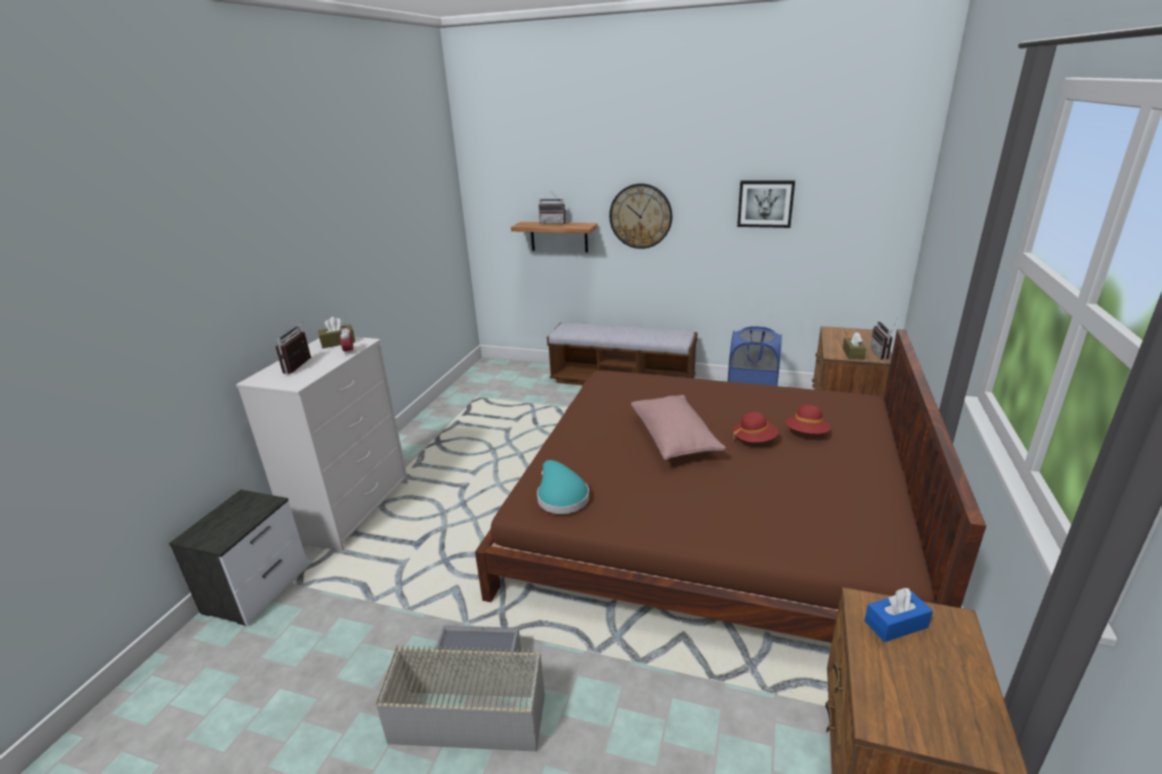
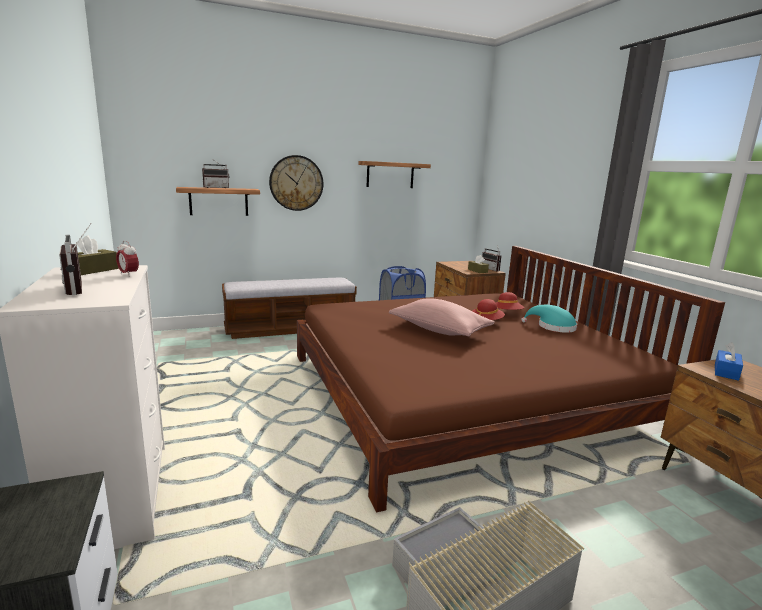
camera: 40 degrees left, 10 degrees down
(561, 497) = (421, 380): turquoise hat -> turquoise hat (553, 327)
(765, 203) = (390, 175): picture -> shelf

